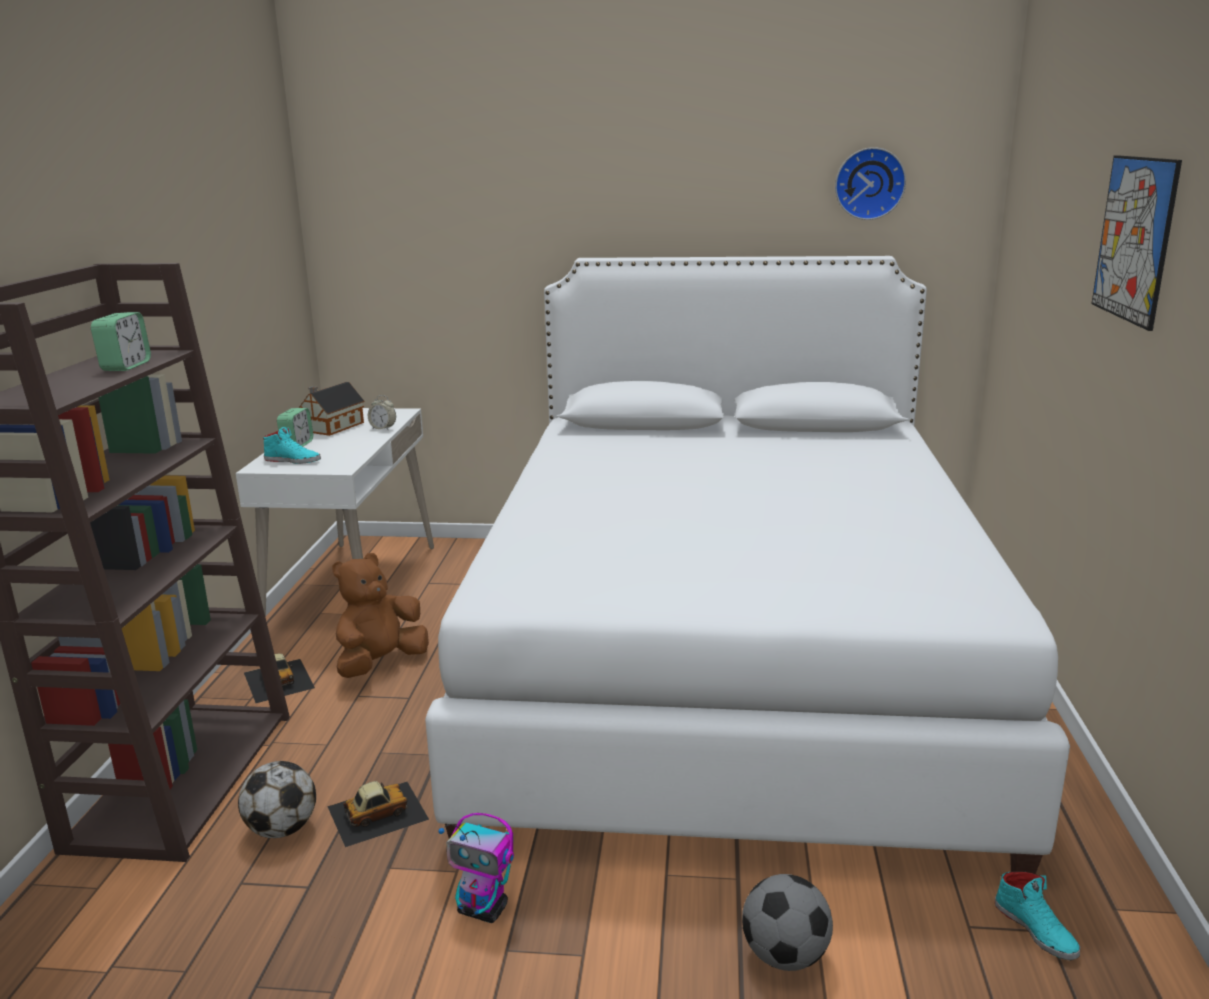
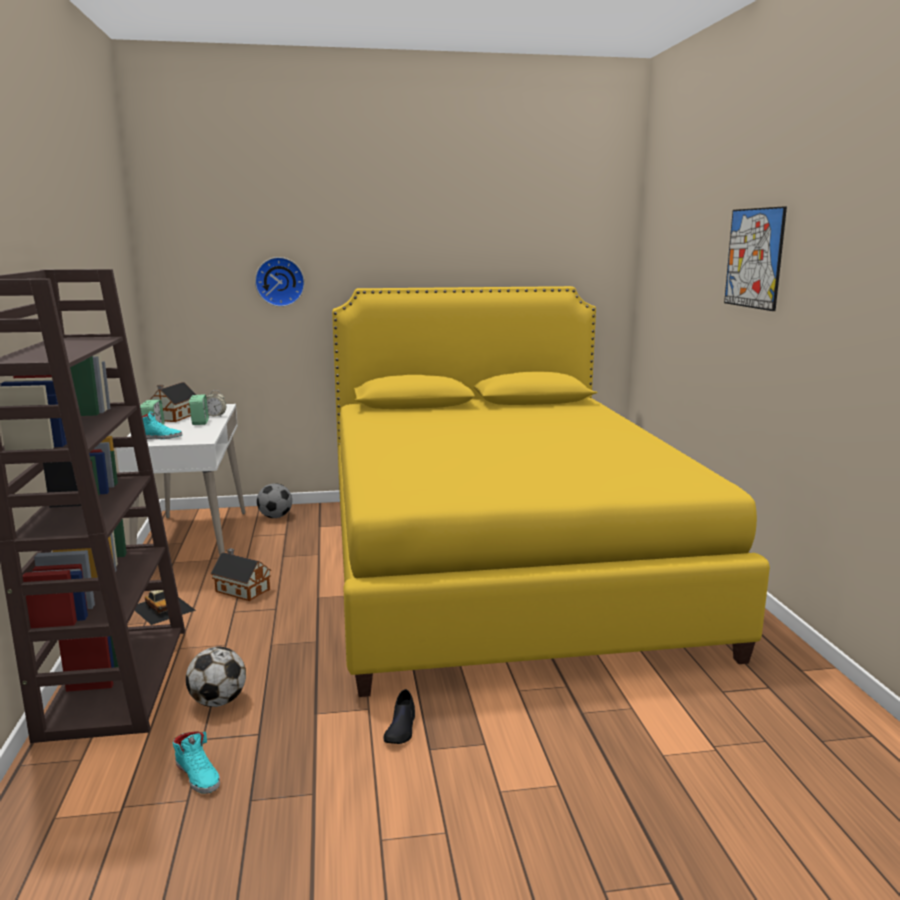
camera: 15 degrees left, 5 degrees down
(126, 366) = (82, 344): alarm clock -> alarm clock (200, 422)
(377, 812) = (288, 681): toy car -> none
(380, 663) = (241, 590): brown plush toy -> toy house
(484, 910) = (401, 728): toy robot -> black shoe
(727, 664) = (500, 566): white bed -> yellow bed
(785, 956) = (618, 724): football -> football (275, 517)
(869, 183) = (554, 238): wall clock -> wall clock (280, 281)
(1036, 929) = (762, 687): turquoise shoe -> turquoise shoe (198, 775)

